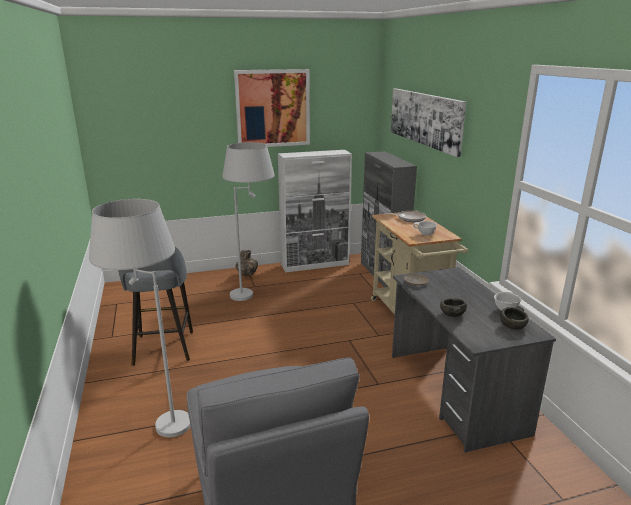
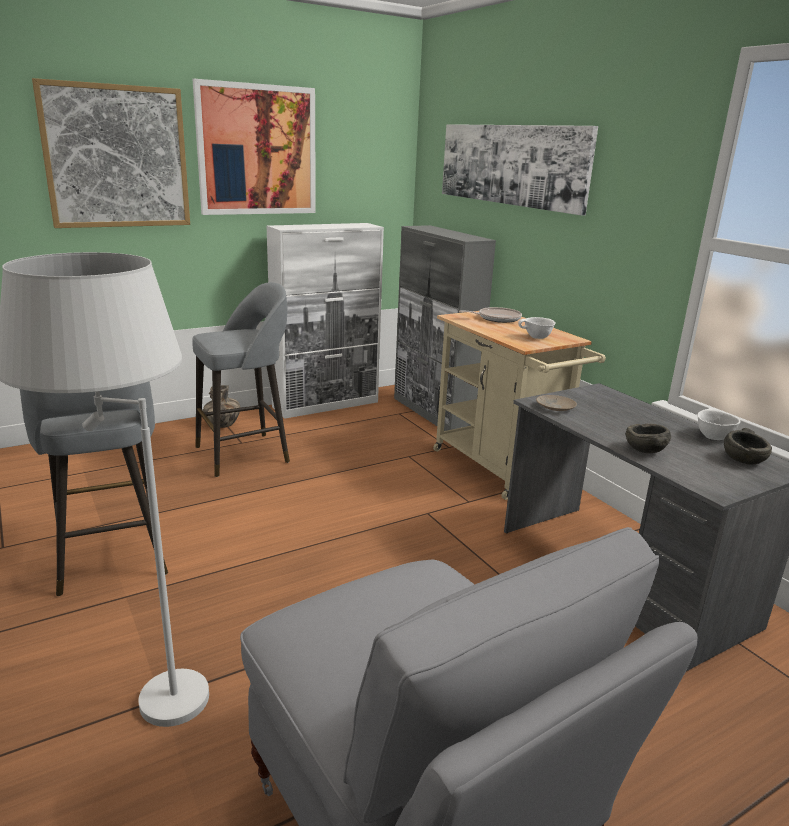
camera: 15 degrees left, 0 degrees up
(189, 117) = (117, 157): none -> picture
(254, 294) = (245, 454): white floor lamp -> grey stool

